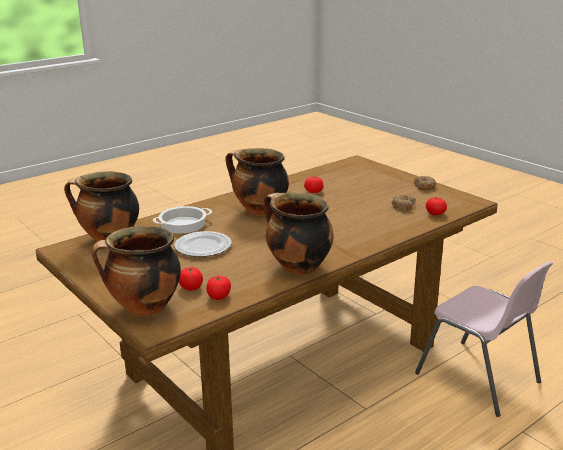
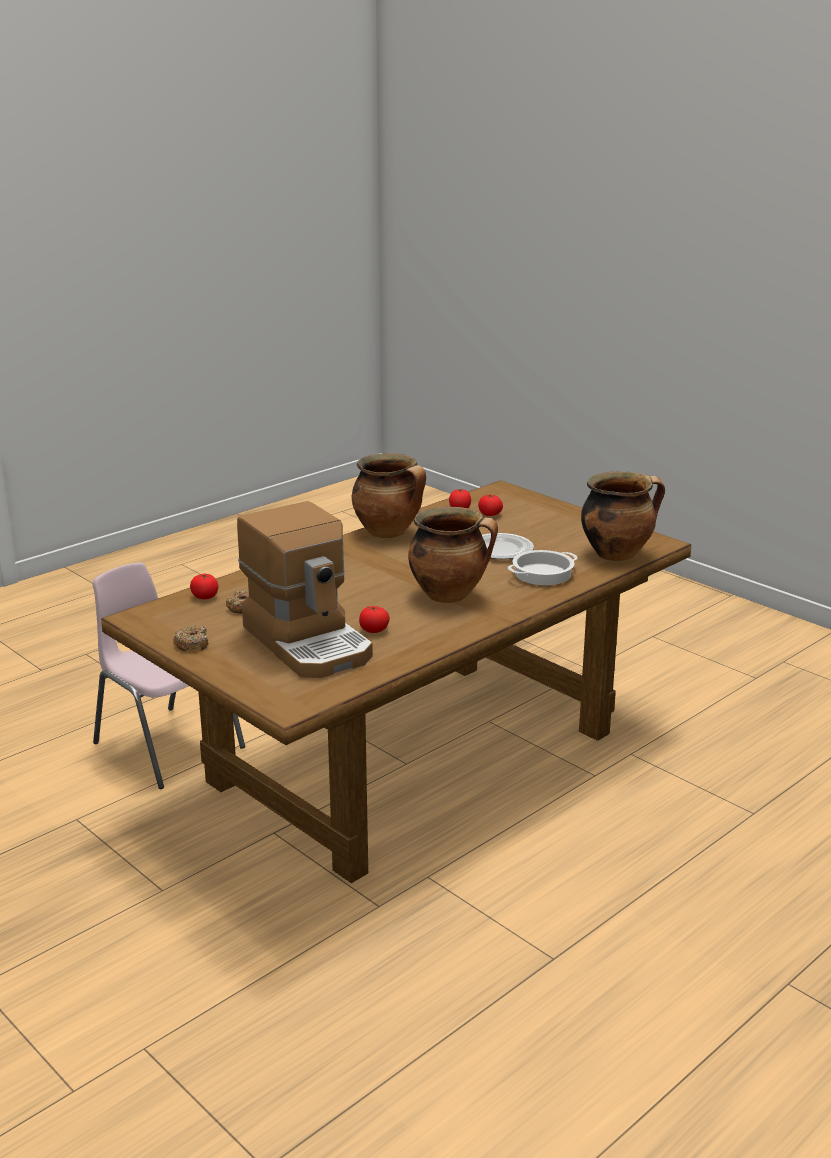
camera: 175 degrees right, 0 degrees up
(144, 308) = (522, 500): cooking pot -> none
(353, 186) = (309, 642): none -> coffee machine

